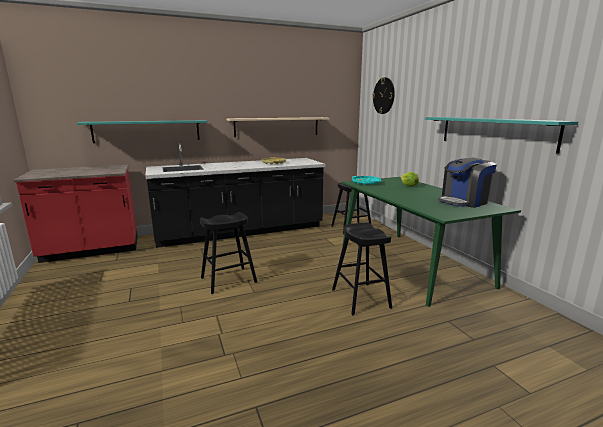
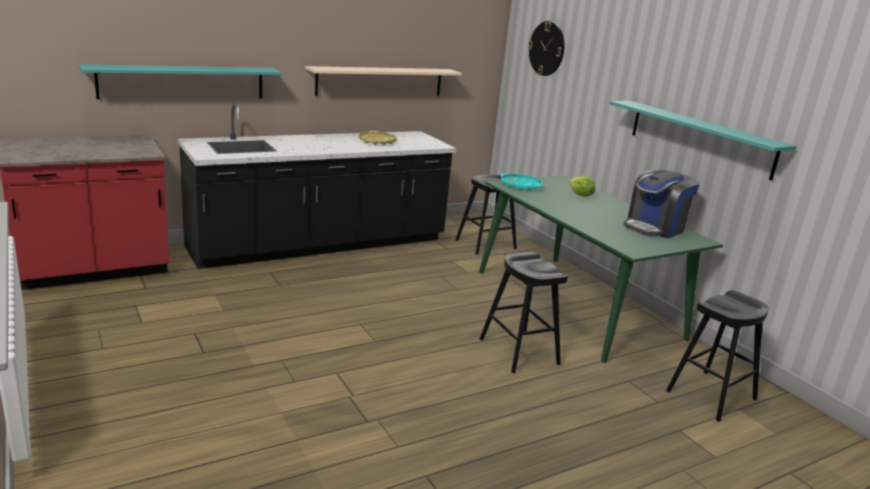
camera: 10 degrees left, 5 degrees up
(229, 280) = (333, 323): black stool -> black stool (711, 395)

